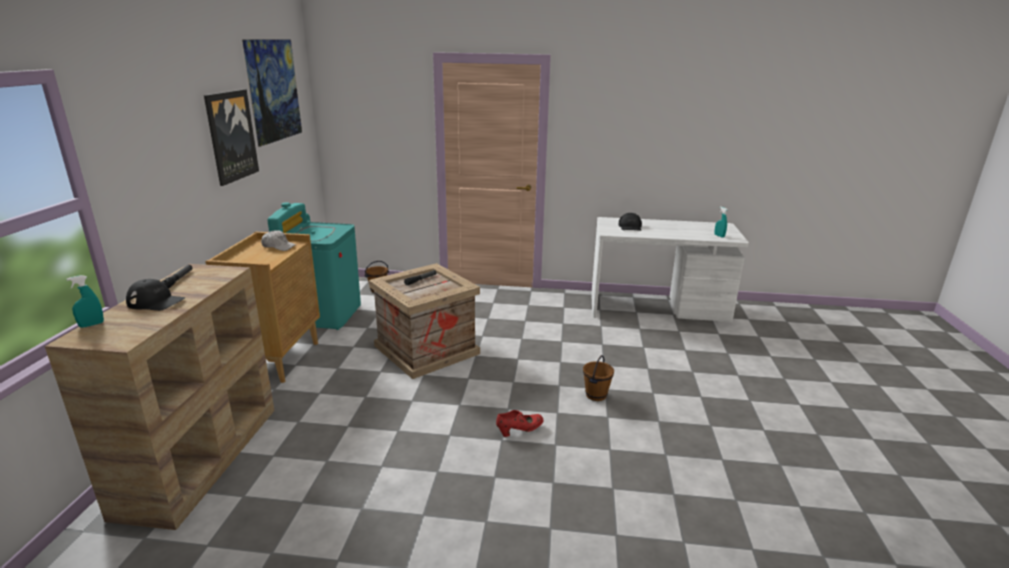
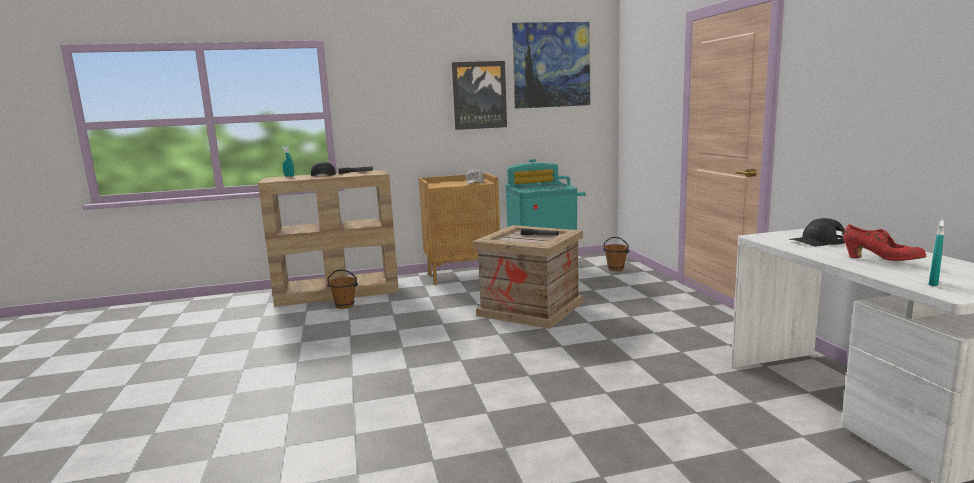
camera: 70 degrees right, 10 degrees down
(520, 430) = (427, 372): red shoe -> red shoe (881, 261)
(595, 395) = (527, 398): brown bucket -> brown bucket (345, 305)

